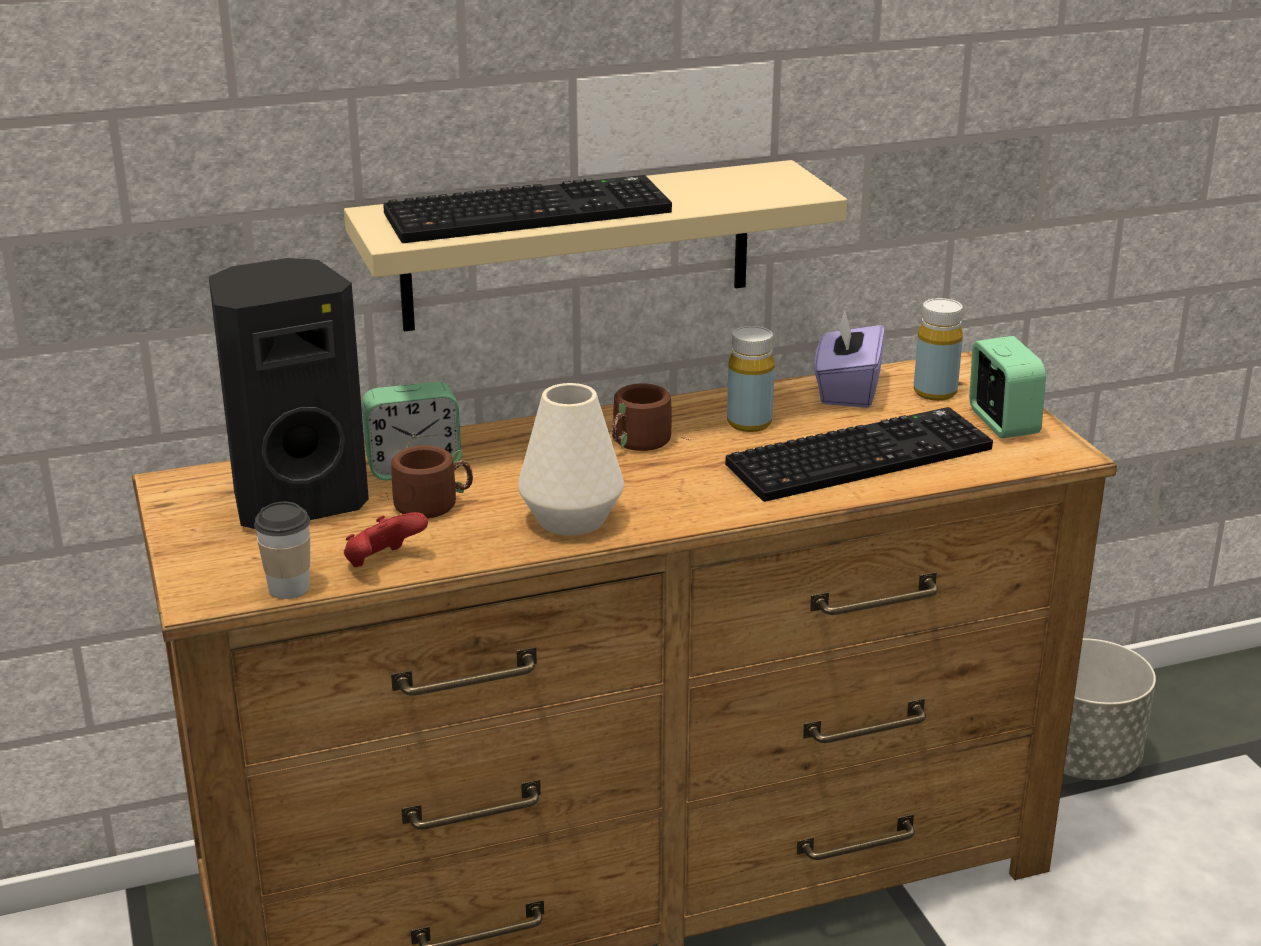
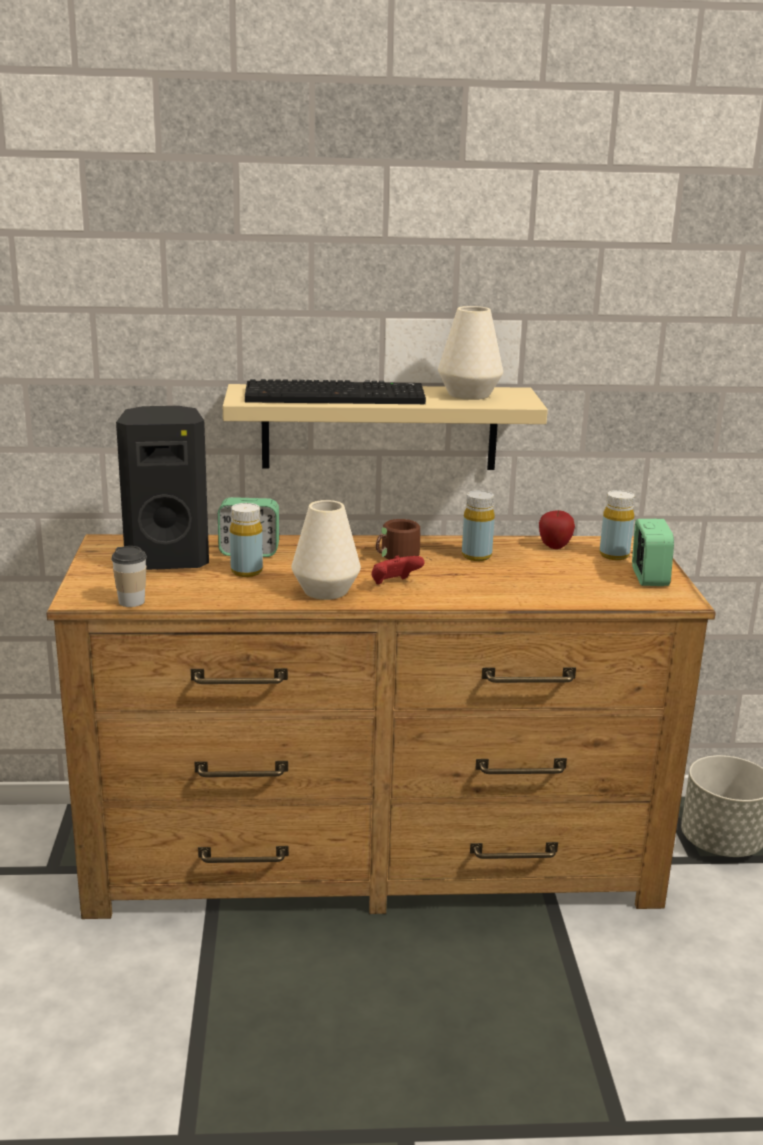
camera: 15 degrees right, 5 degrees down
(383, 563) = (195, 597): red game controller -> red game controller (394, 584)
(432, 504) = (246, 571): brown mug -> yellow bottle
(718, 185) = (468, 395): none -> white vase
(847, 390) = (554, 547): purple tissue box -> apple
(860, 455) = (537, 582): keyboard -> none

